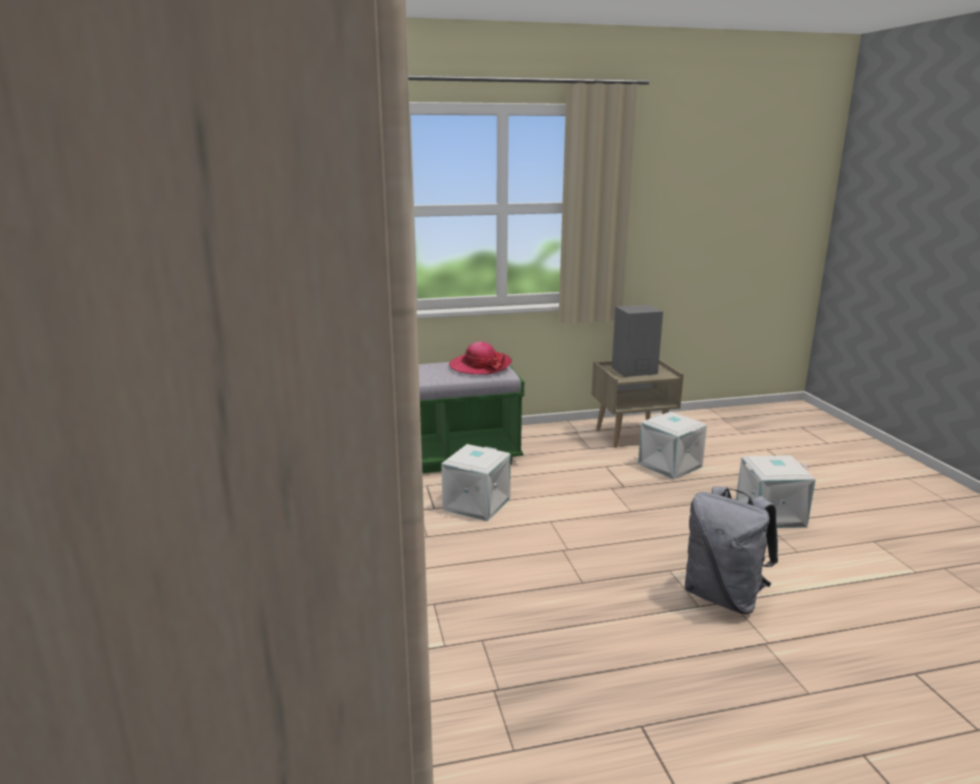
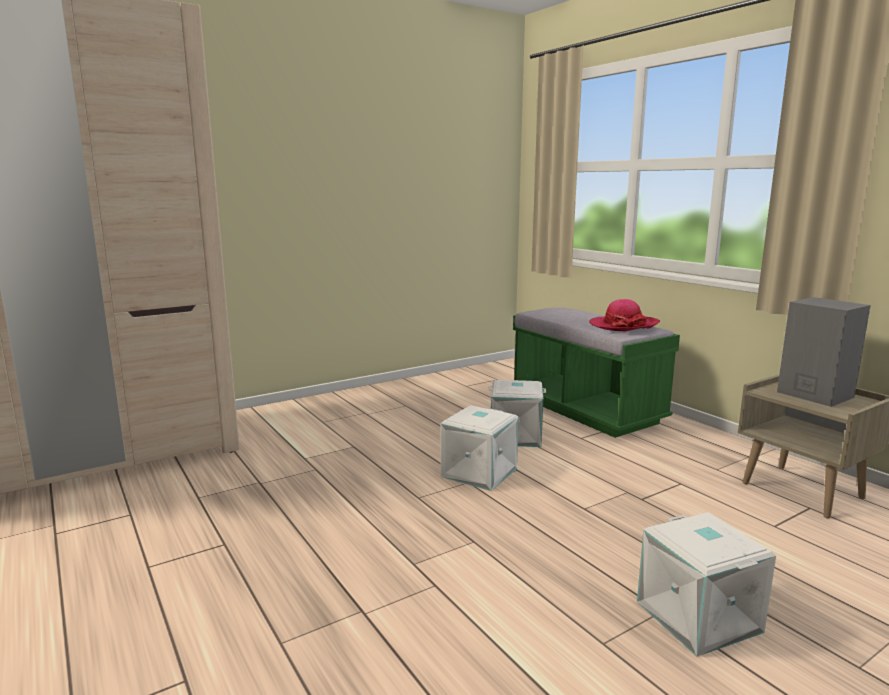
camera: 70 degrees right, 5 degrees down
(669, 465) = (747, 523): white storage box -> white storage box (478, 472)
(723, 596) = (441, 579): grey backpack -> none

